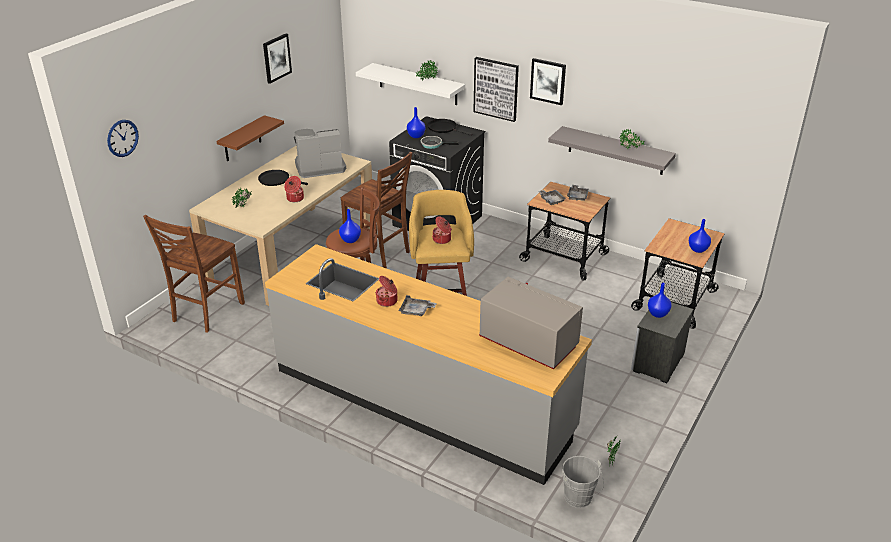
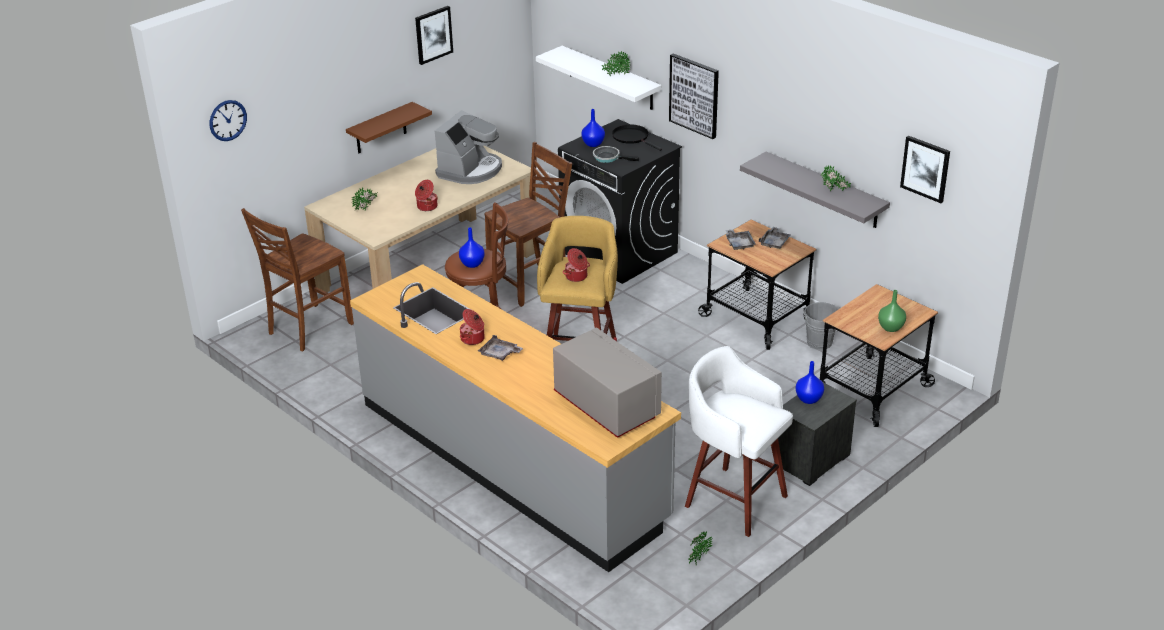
camera: 15 degrees right, 0 degrees up
(276, 180) = (414, 181): black frying pan -> none
(319, 167) = (470, 170): coffee machine -> coffee machine turned 120 degrees clockwise
(379, 253) = (531, 284): brown chair -> brown chair turned 90 degrees counterclockwise
(548, 81) = (750, 94): picture -> picture (925, 168)
(579, 500) = (641, 594): grey bucket -> grey bucket (820, 344)
(614, 404) = (733, 499): none -> white stool
(697, 249) = (890, 328): blue vase -> green vase

